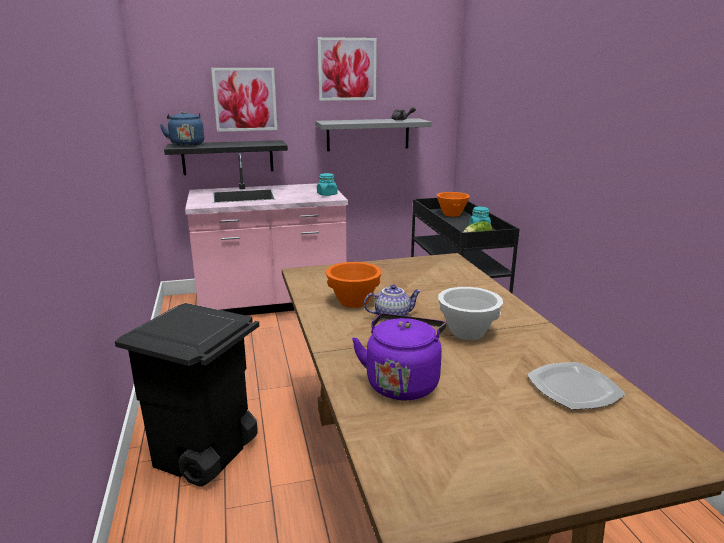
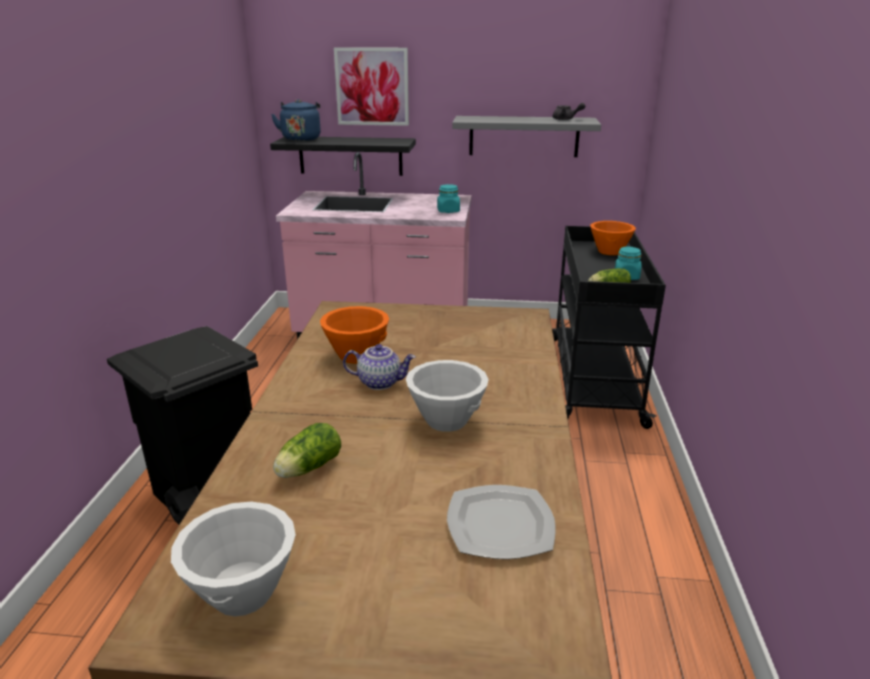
camera: 20 degrees right, 5 degrees up
(347, 69) = (500, 50): picture -> none
(402, 382) = (307, 468): purple kettle -> lettuce
(449, 474) = (242, 593): none -> white bowl

